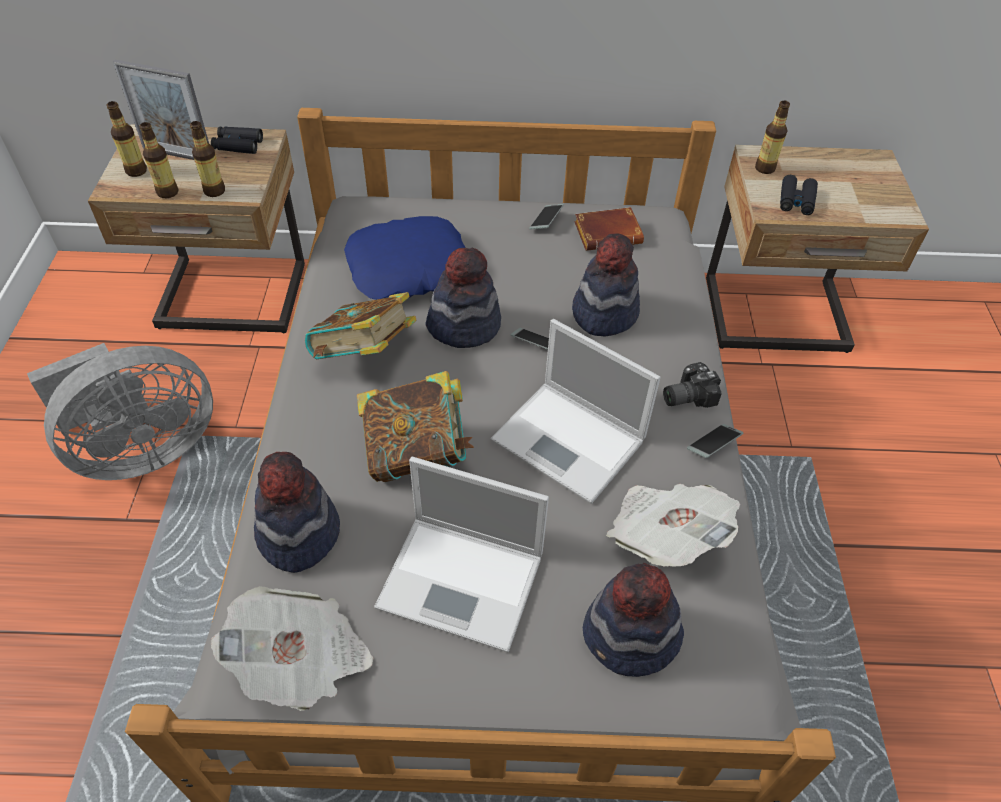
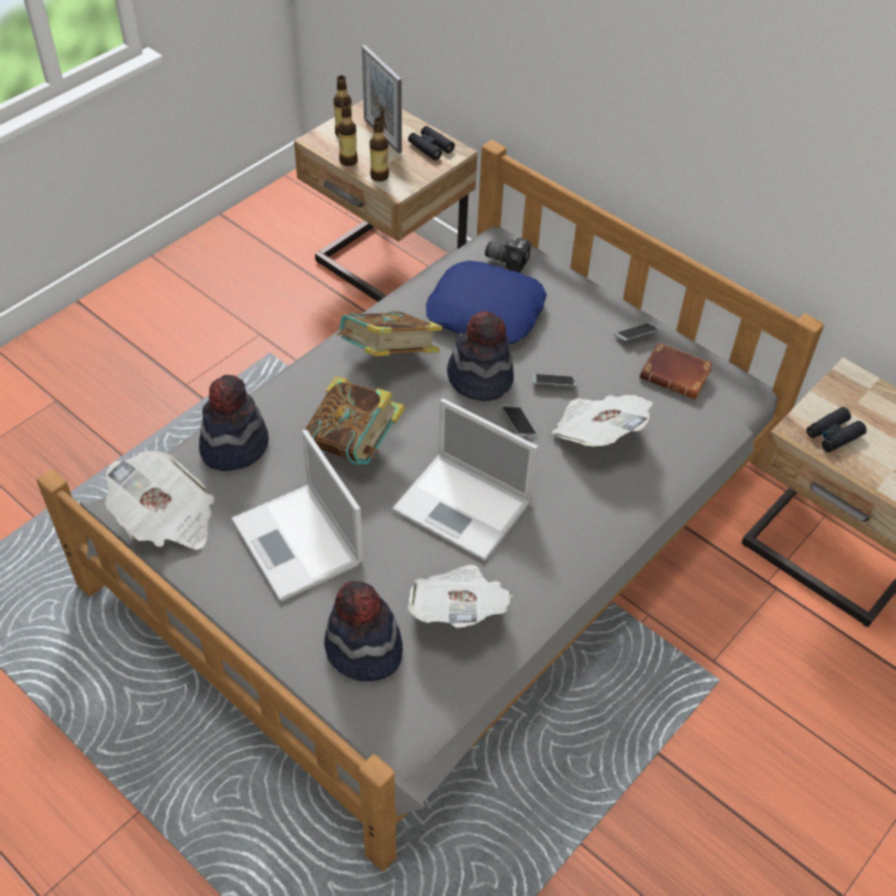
camera: 40 degrees right, 0 degrees up
(143, 450) = (234, 345): grey fan -> none
(570, 441) = (464, 507): laptop -> laptop turned 45 degrees counterclockwise
(604, 313) = (597, 434): hat -> newspaper
(686, 395) = (589, 533): camera -> camera (507, 259)
(713, 444) = (568, 579): phone -> phone (553, 383)
(765, 168) = (842, 392): bottle -> none

